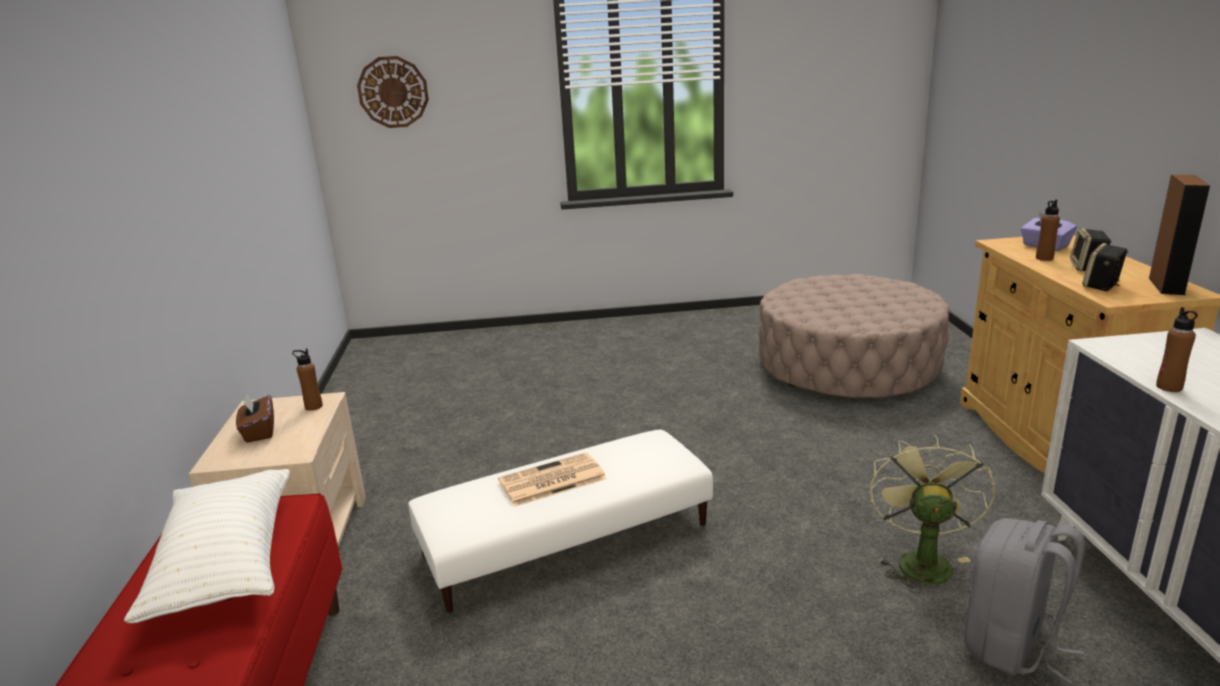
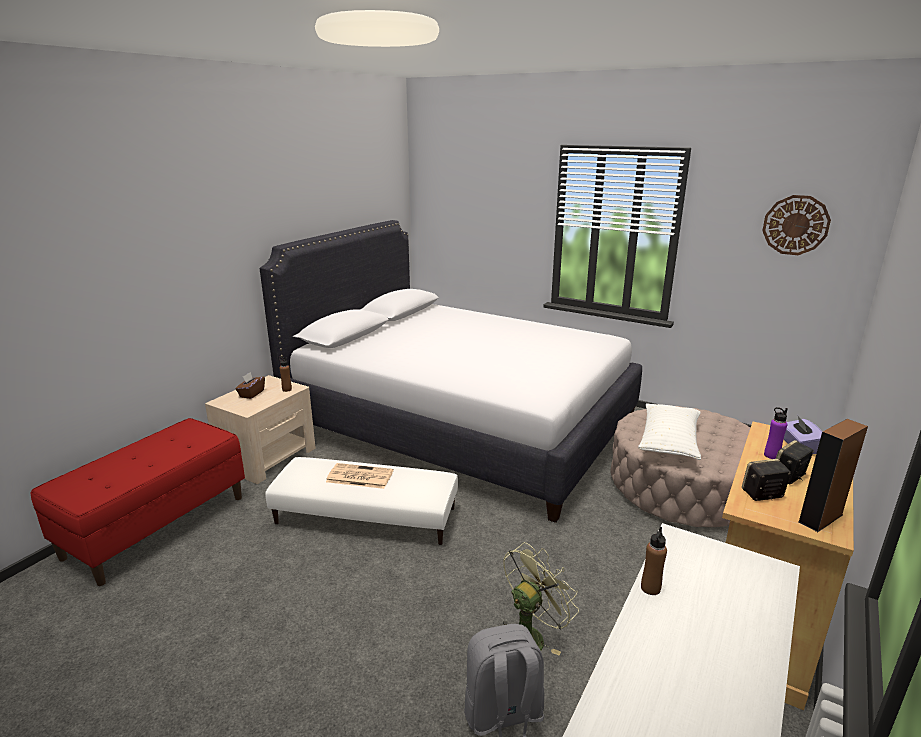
camera: 35 degrees right, 0 degrees up
(226, 563) = (167, 450): white pillow -> white pillow (669, 442)
(393, 92) = (455, 210): wall clock -> wall clock (795, 225)
(536, 393) = (461, 425): none -> white bed
(1044, 258) = (771, 455): brown bottle -> purple bottle

